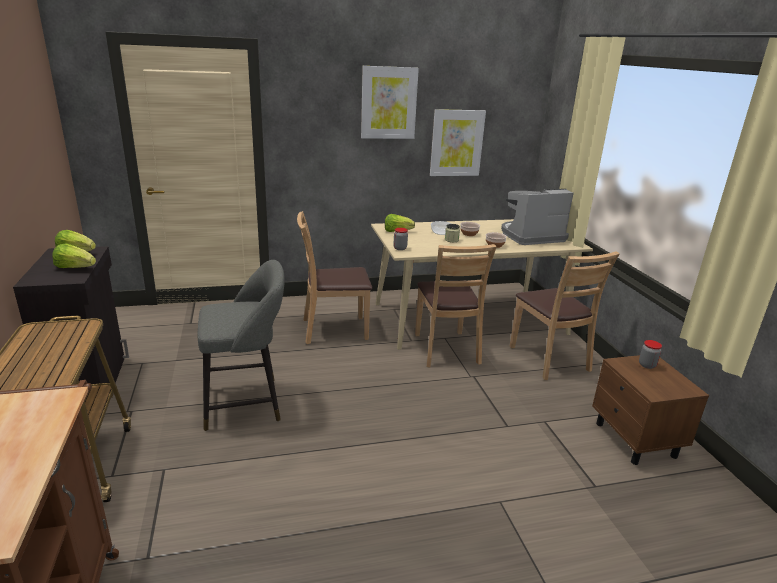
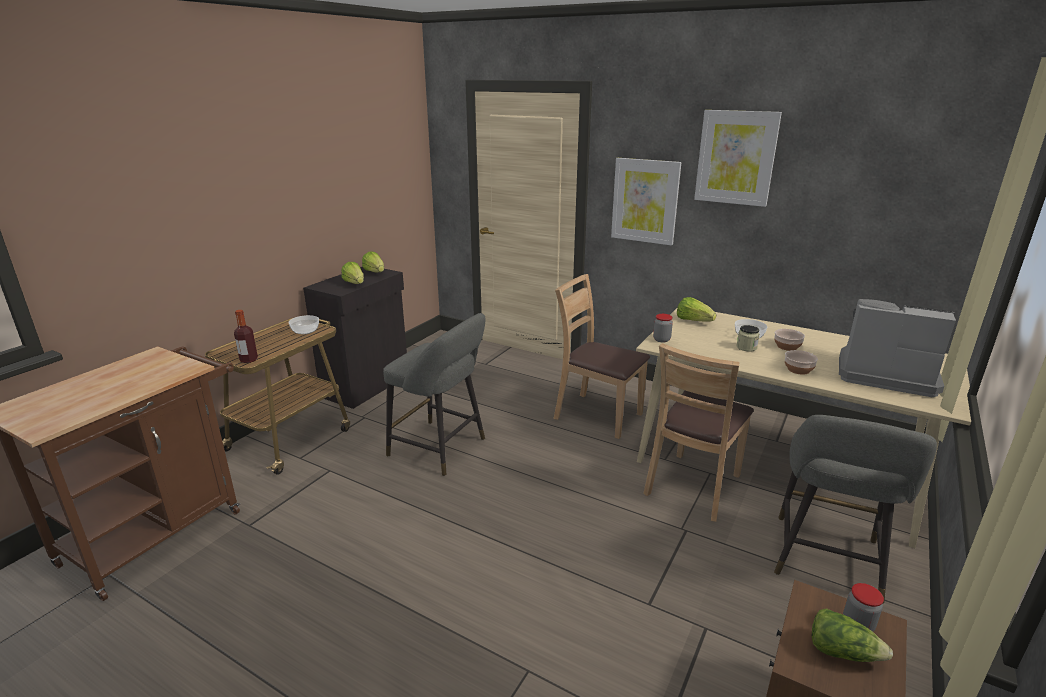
camera: 45 degrees right, 0 degrees up
(50, 380) = (249, 360): none -> bottle
(65, 332) = (305, 331): none -> bowl
(456, 143) = (833, 219): picture -> picture (645, 201)
(549, 359) = (826, 562): brown chair -> grey stool
(658, 379) = (842, 652): none -> lettuce

